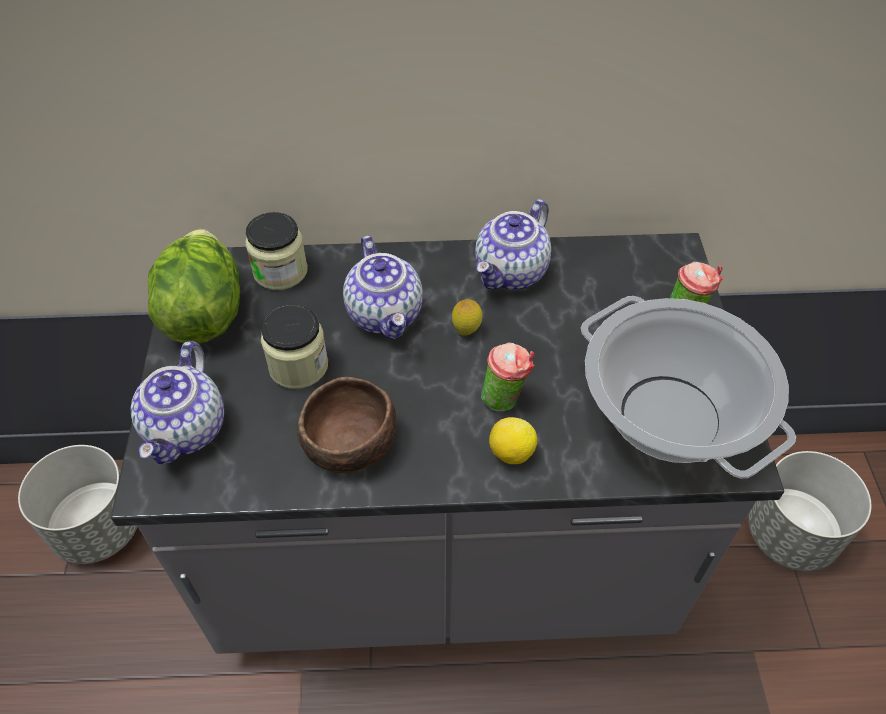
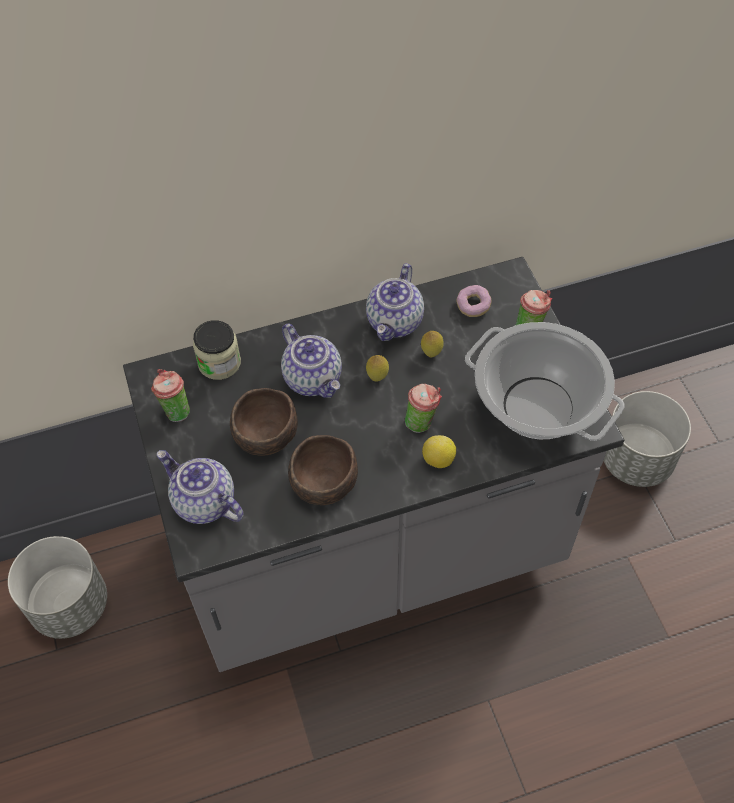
camera: 15 degrees left, 5 degrees up
(187, 430) = (203, 502): teapot -> teapot turned 135 degrees clockwise
(204, 312) = (175, 410): lettuce -> cup
(298, 366) = (264, 434): jar -> brown bowl
(545, 318) = (431, 353): none -> lemon
(617, 275) = (473, 306): none -> donut

